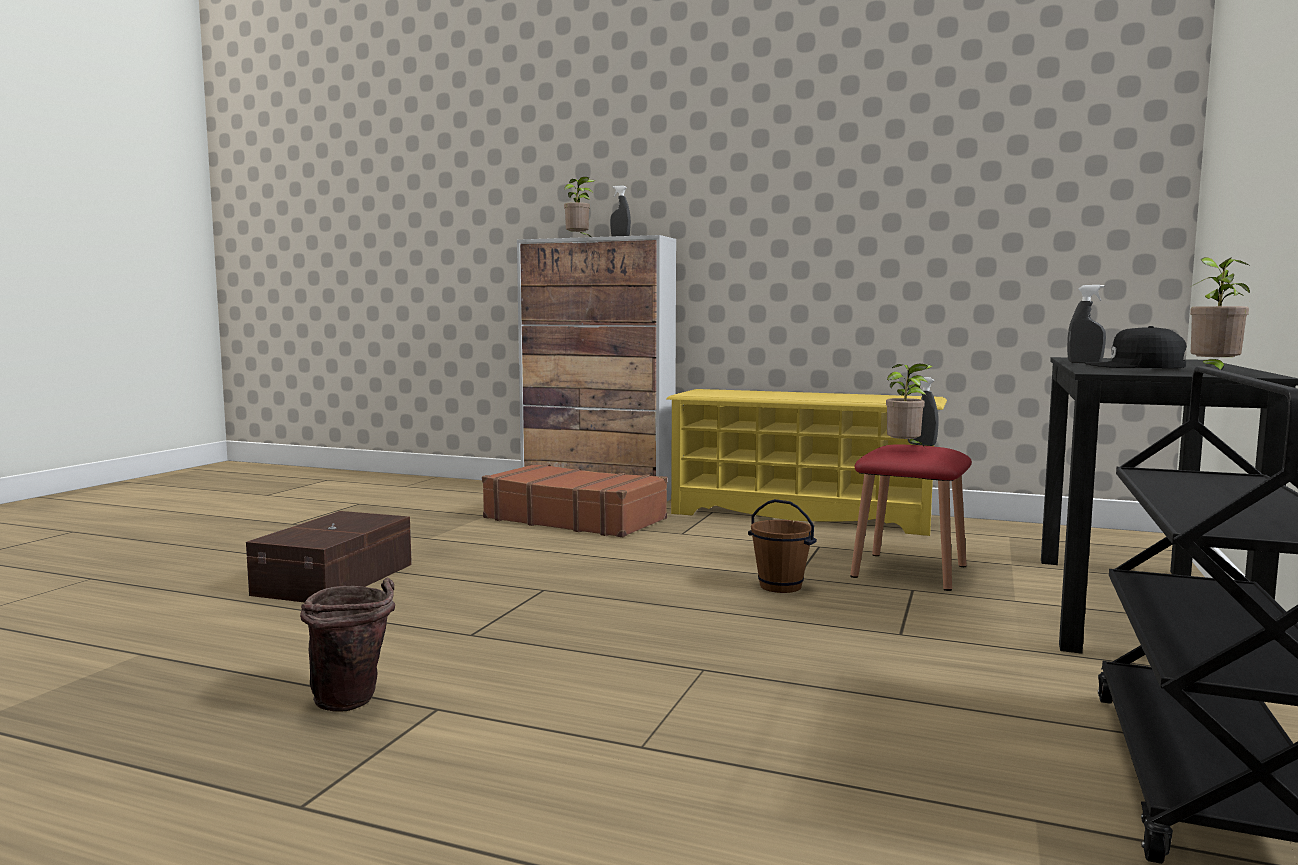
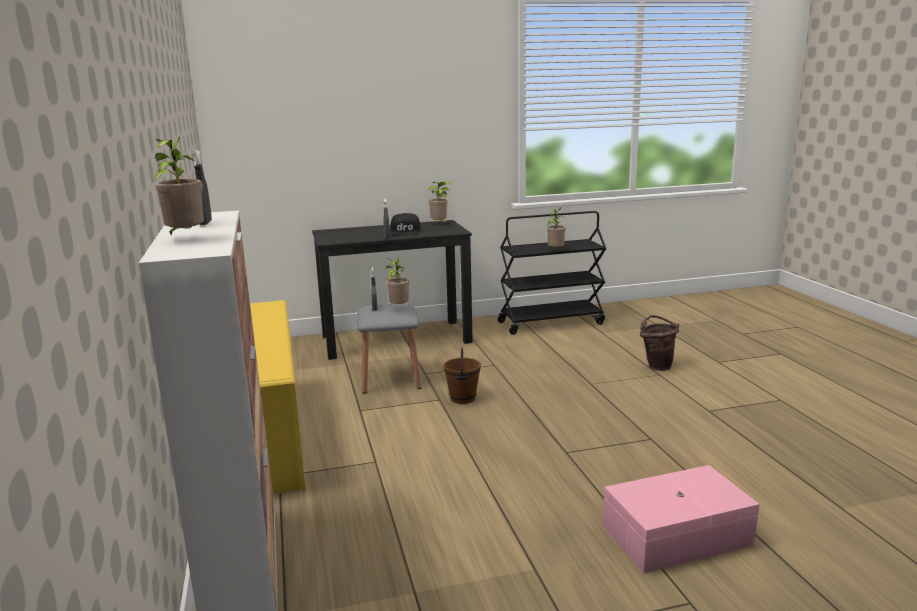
camera: 125 degrees left, 10 degrees up
(338, 579) = (674, 534): brown storage box -> pink storage box
(354, 703) = (739, 426): brown bucket -> brown bucket (657, 365)
(575, 519) = (374, 529): brown suitcase -> none
(909, 571) = (390, 379): red stool -> grey stool
(1149, 493) = (555, 251): none -> potted plant

